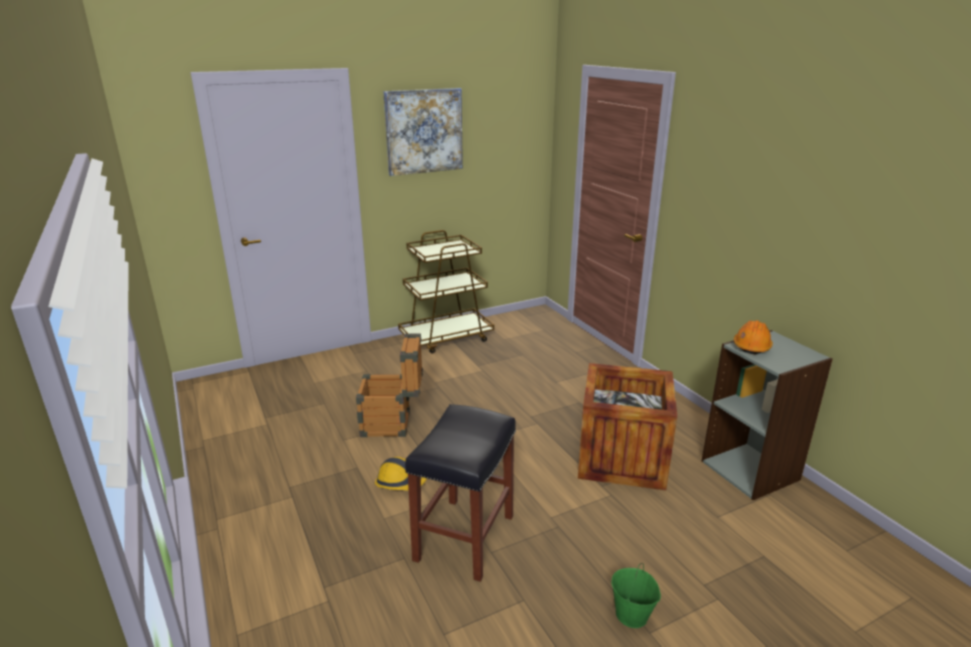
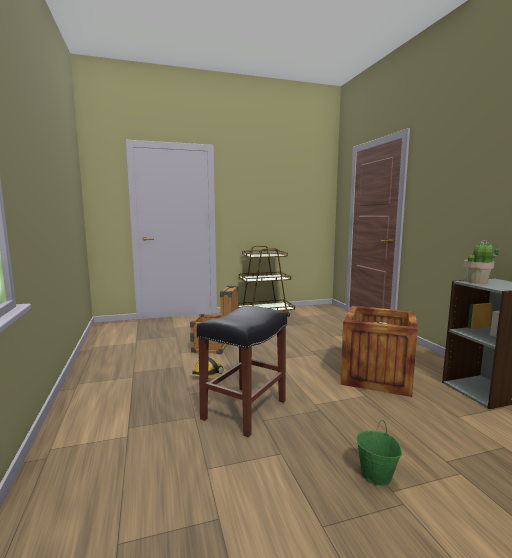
camera: 10 degrees right, 15 degrees down
(424, 131) = (256, 185): picture -> none
(752, 346) = (477, 282): orange hard hat -> potted plant

